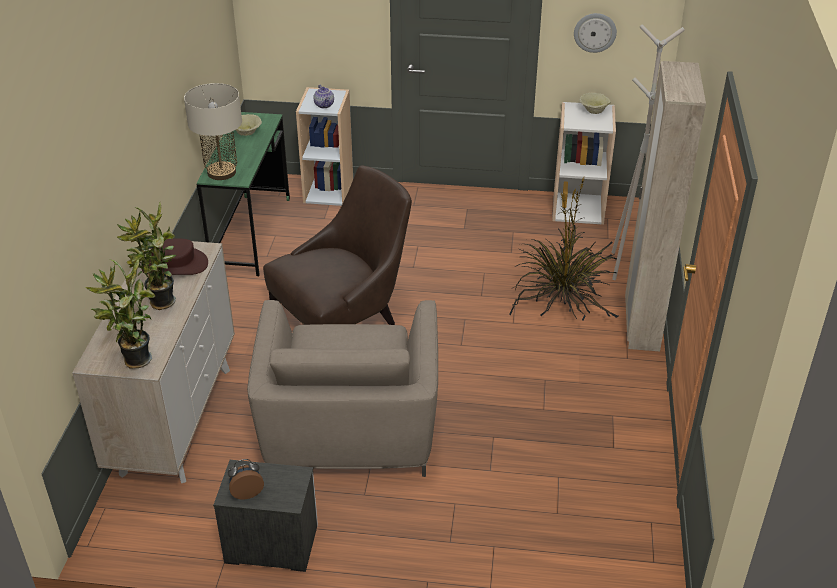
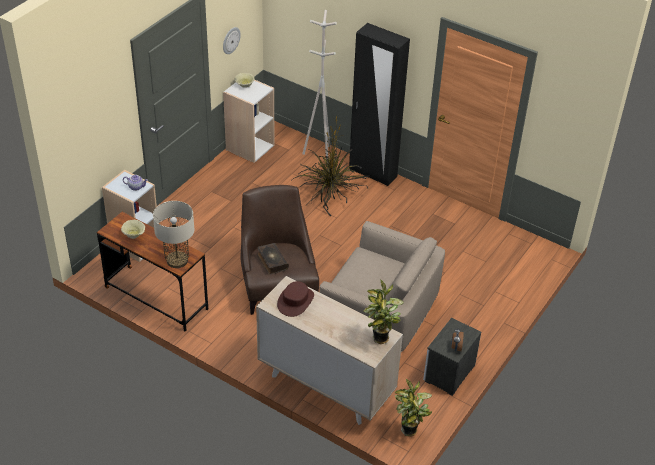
camera: 65 degrees left, 5 degrees up
(159, 303) = (331, 317): potted plant -> potted plant (409, 432)
(251, 234) = (156, 298): green desk -> brown desk
(317, 264) = (272, 262): none -> book
(641, 325) = (372, 173): beige wardrobe -> black wardrobe

